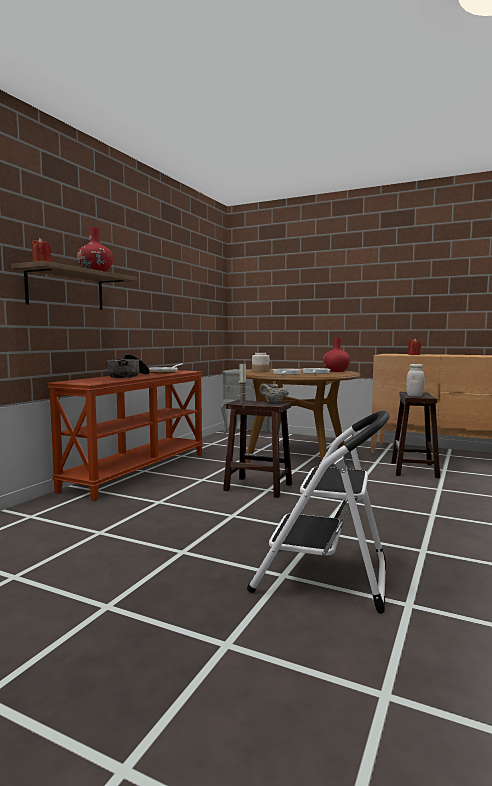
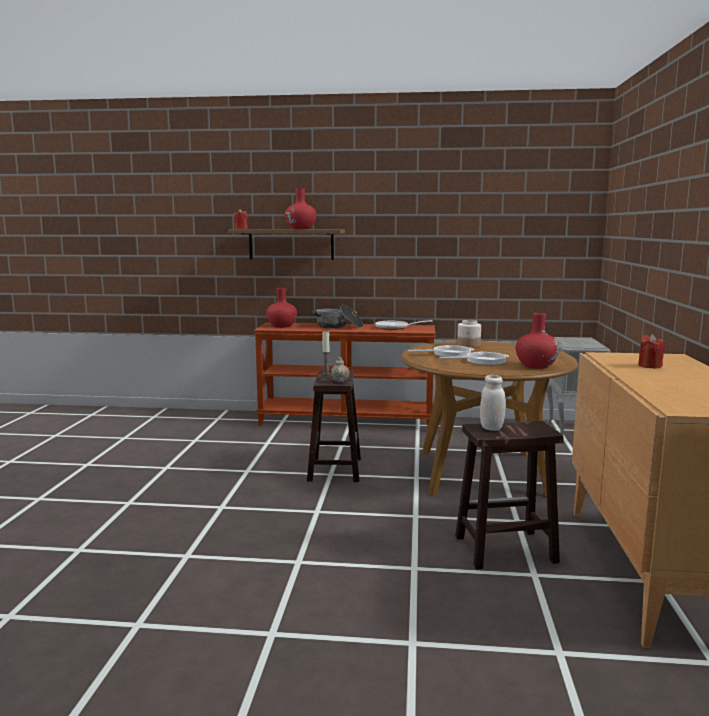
camera: 70 degrees right, 5 degrees up
(89, 381) = (281, 326): none -> red vase
(325, 578) = (124, 517): step ladder -> none

